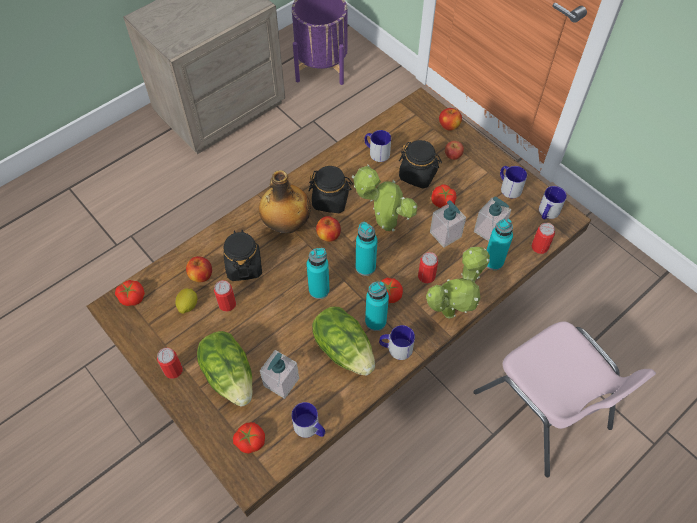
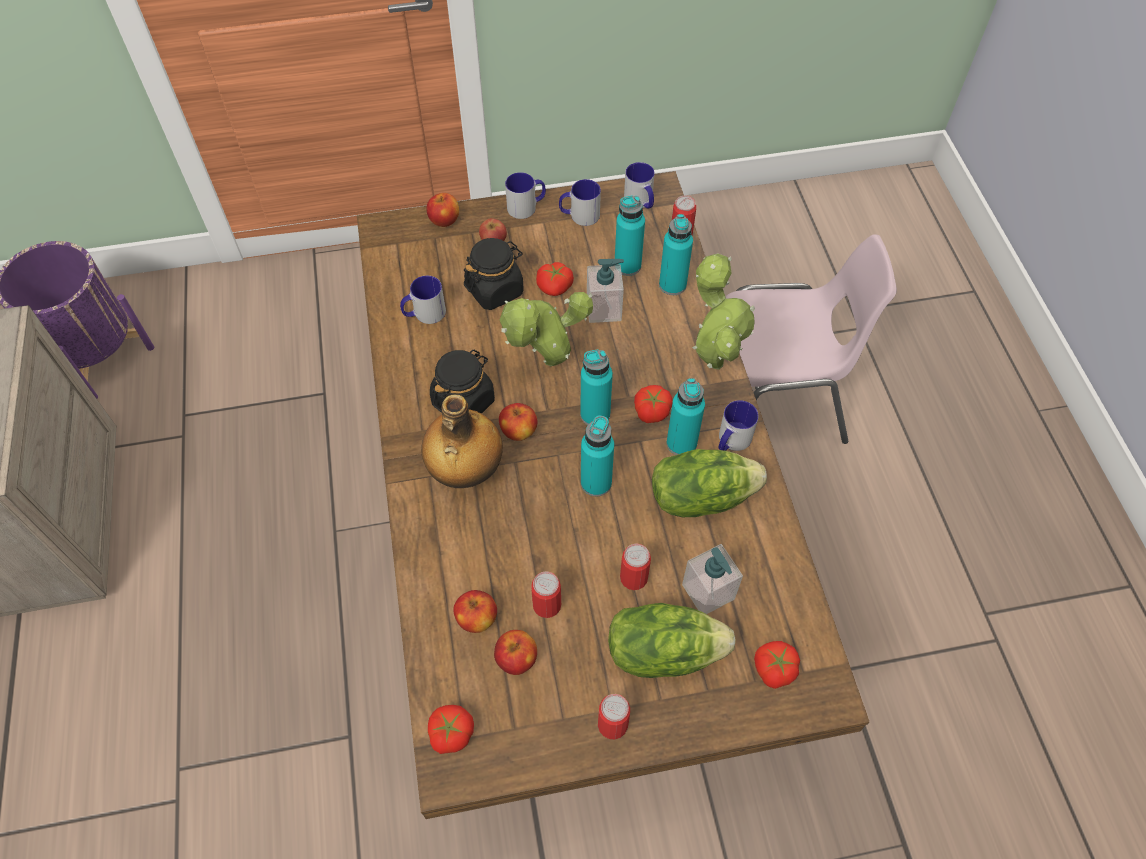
camera: 60 degrees left, 0 degrees up
(187, 305) = (516, 659): lemon -> apple
(244, 266) = (498, 555): black jar -> none
(310, 428) = (791, 588): mug -> mug (527, 206)
(426, 276) = (650, 359): can -> can (633, 577)
(489, 230) = (627, 265): soap dispenser -> turquoise bottle

